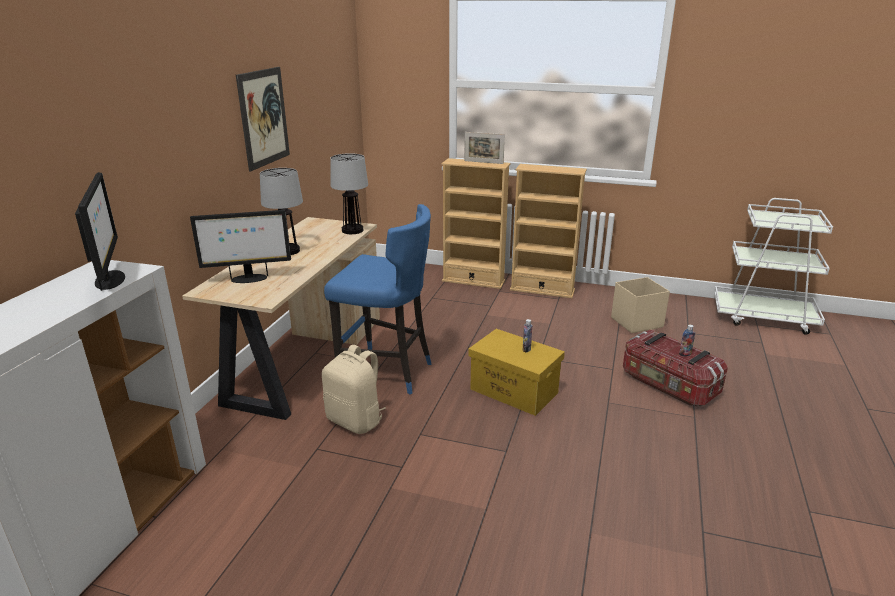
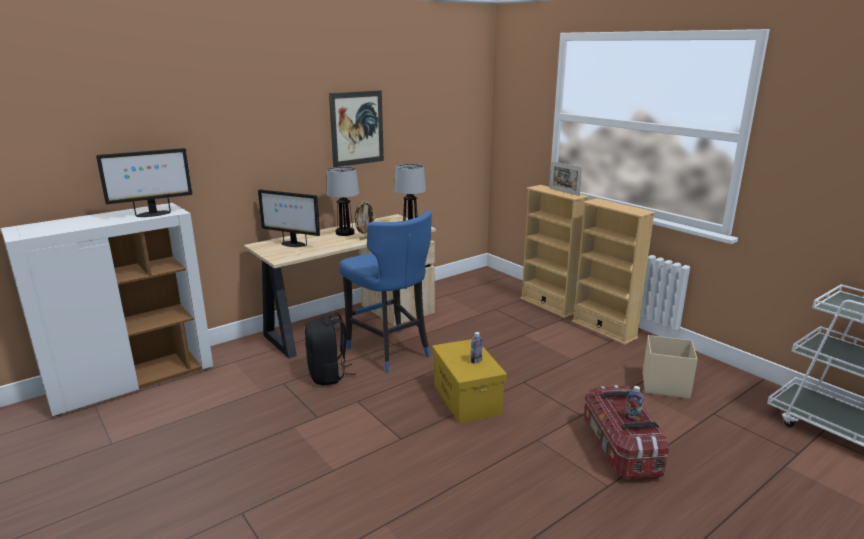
camera: 35 degrees right, 5 degrees down
(110, 280) = (152, 214): monitor -> monitor turned 45 degrees clockwise
(322, 251) = (365, 238): none -> picture frame
(356, 420) = (328, 375): beige backpack -> black backpack

